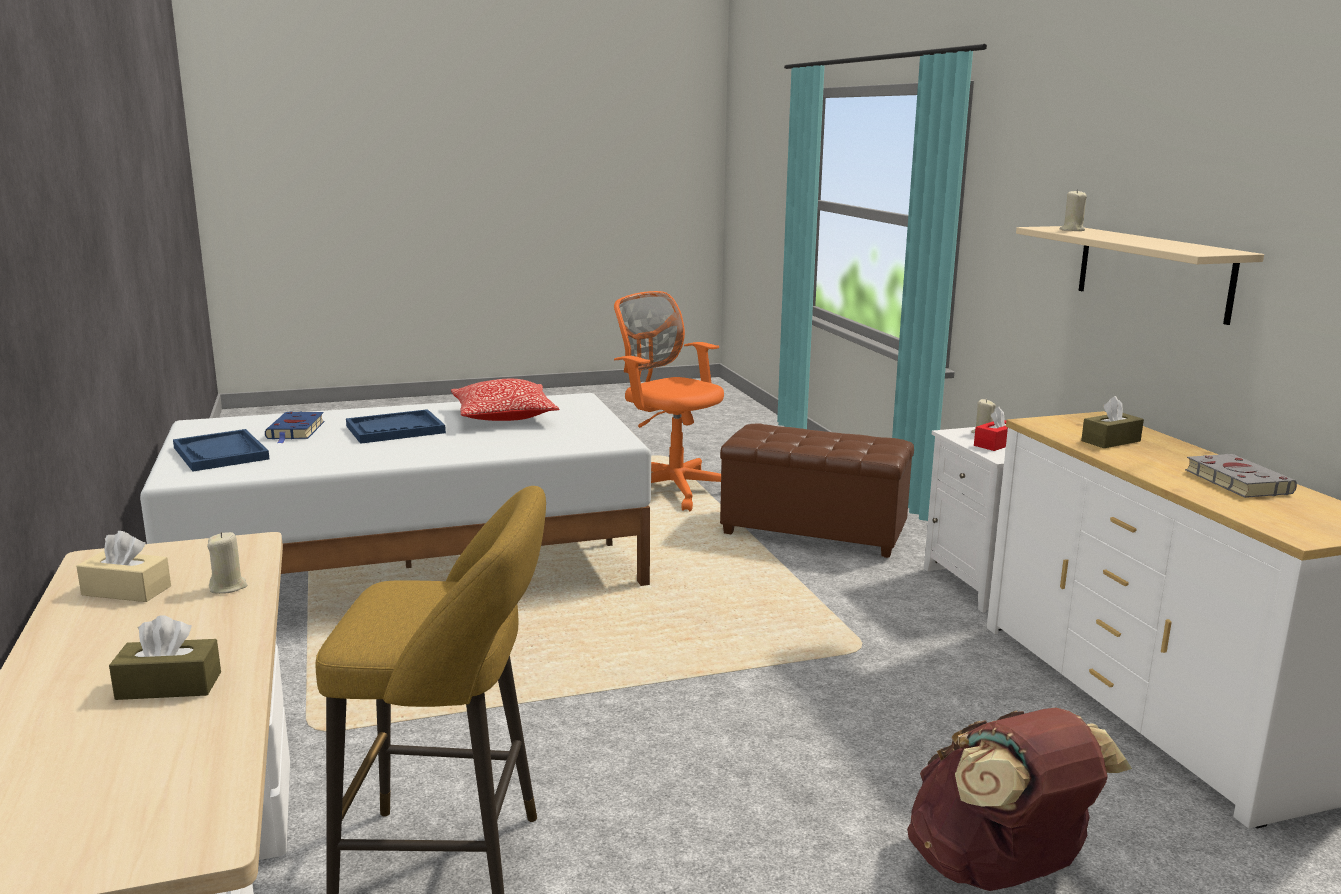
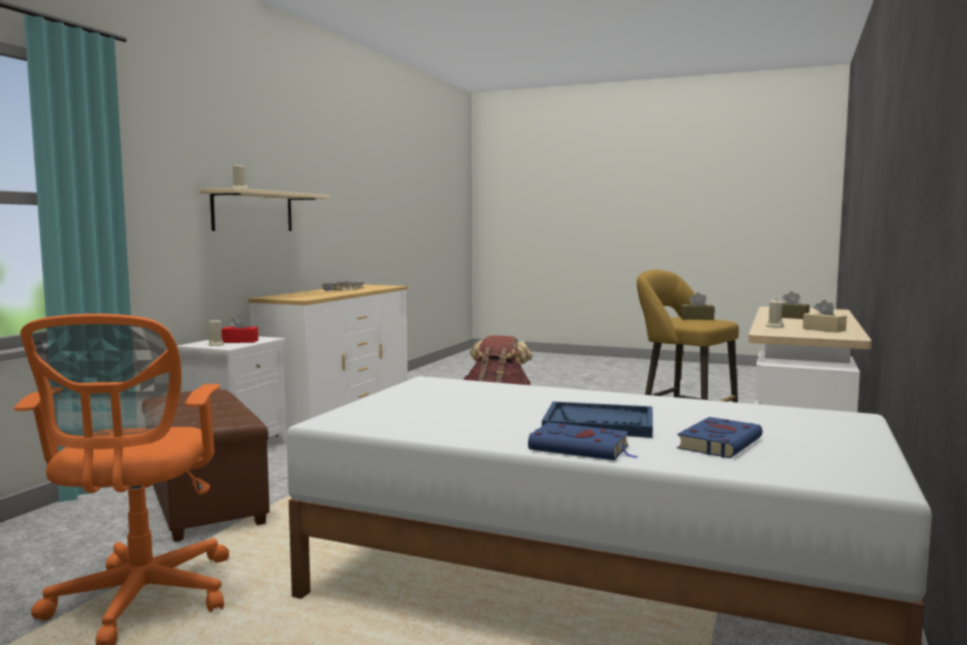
camera: 140 degrees left, 10 degrees down
(221, 453) = (814, 432): blue tray -> none
(386, 411) = (582, 448): none -> blue book
(504, 416) = (462, 415): pillow -> none
(1110, 441) = (314, 294): brown tissue box -> brown tissue box (697, 318)

